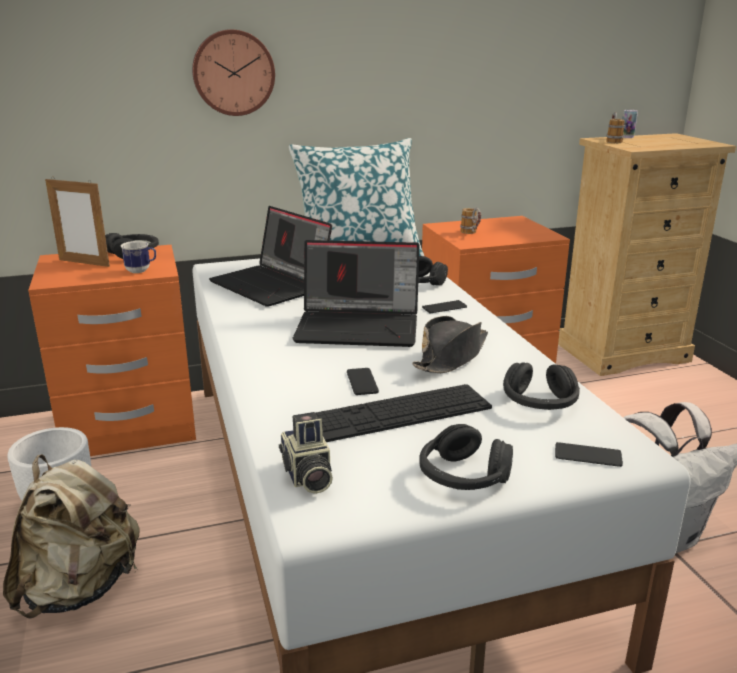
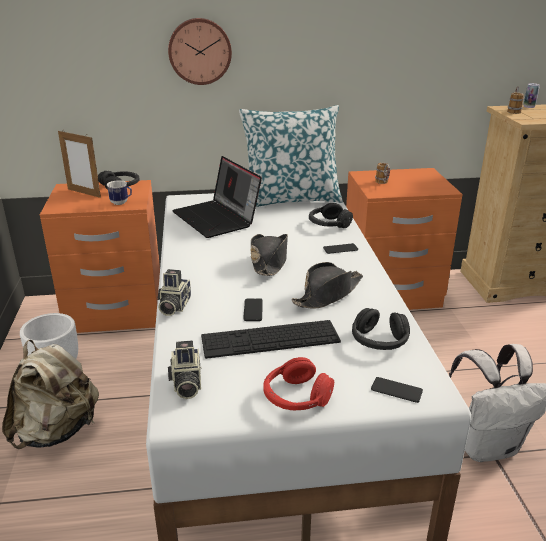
camera: 10 degrees right, 5 degrees up
(252, 386) = (173, 306): none -> camera
(360, 326) = (269, 261): laptop -> black hat
(463, 476) = (296, 397): black headphones -> red headphones

